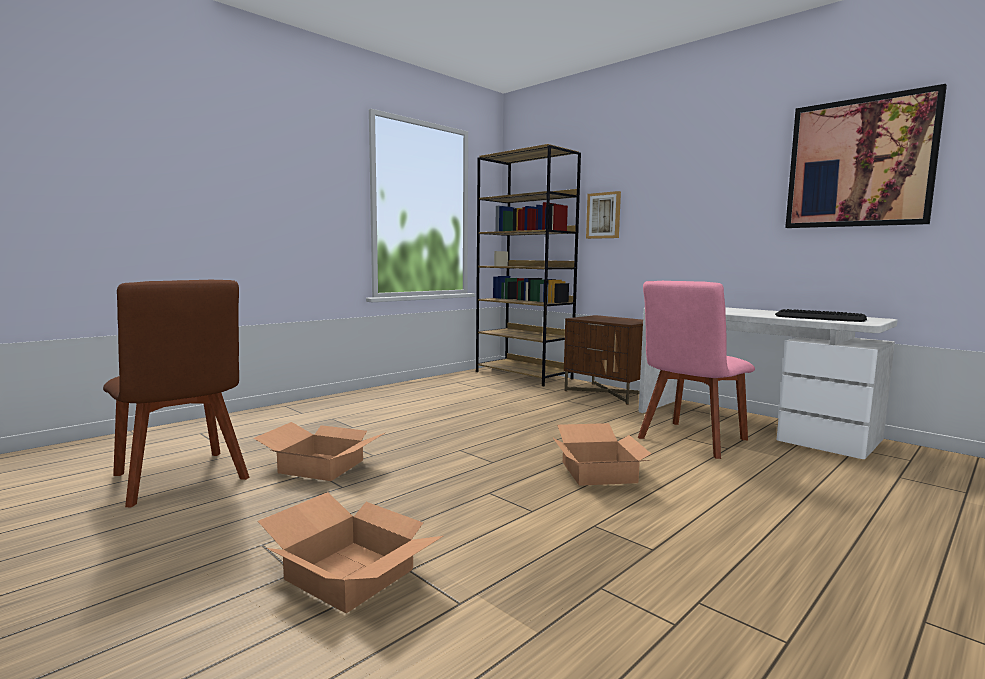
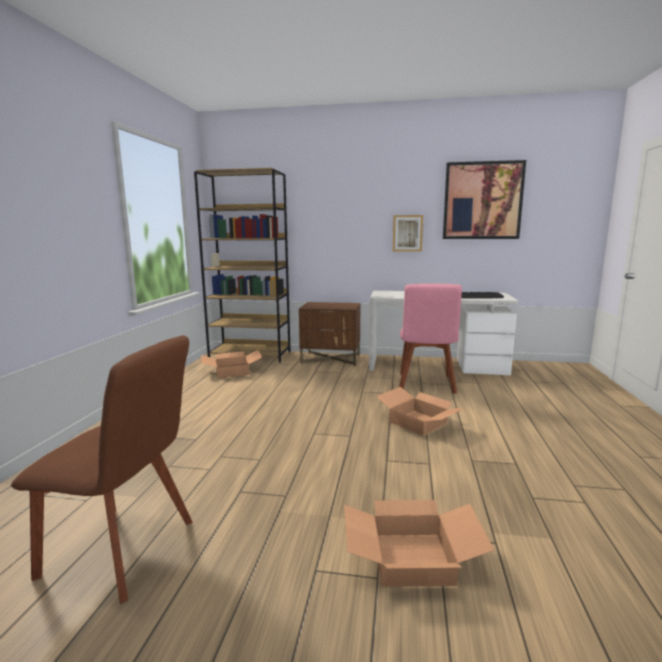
camera: 35 degrees left, 5 degrees up
(323, 466) = (237, 484): cardboard box -> cardboard box (232, 371)
(603, 215) = (308, 225): picture -> picture (407, 233)

